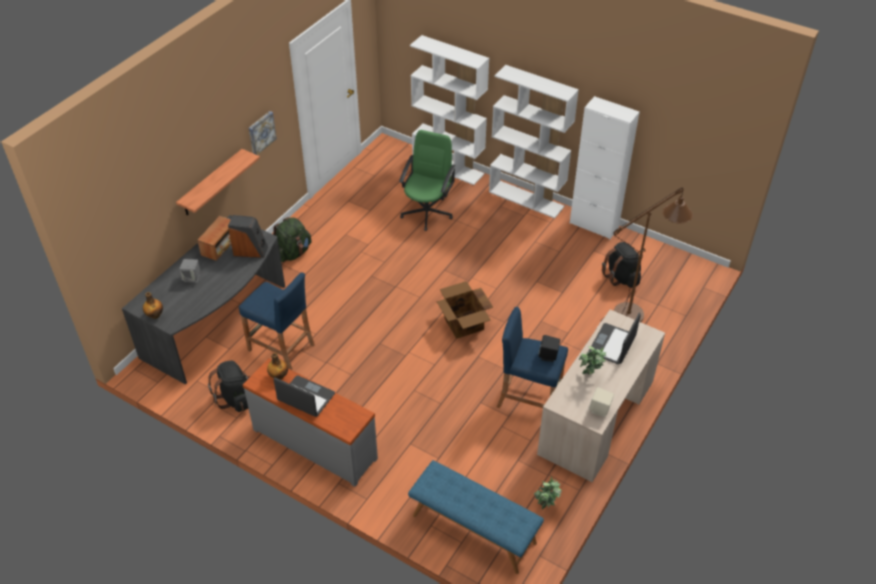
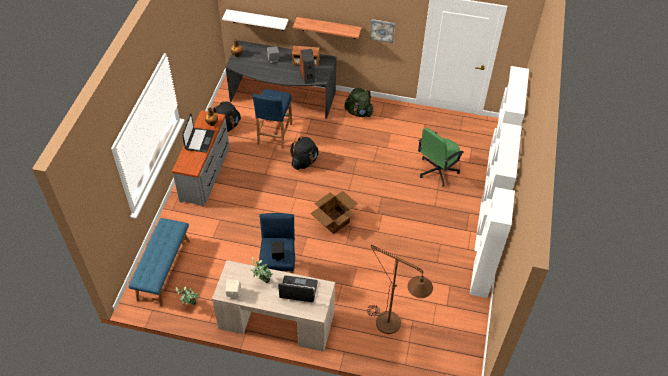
camera: 70 degrees right, 5 degrees up
(134, 253) = (257, 20): none -> white shelf
(427, 212) = (437, 171): green office chair -> green office chair turned 135 degrees clockwise
(621, 277) = (428, 310): black backpack -> black backpack (304, 162)

